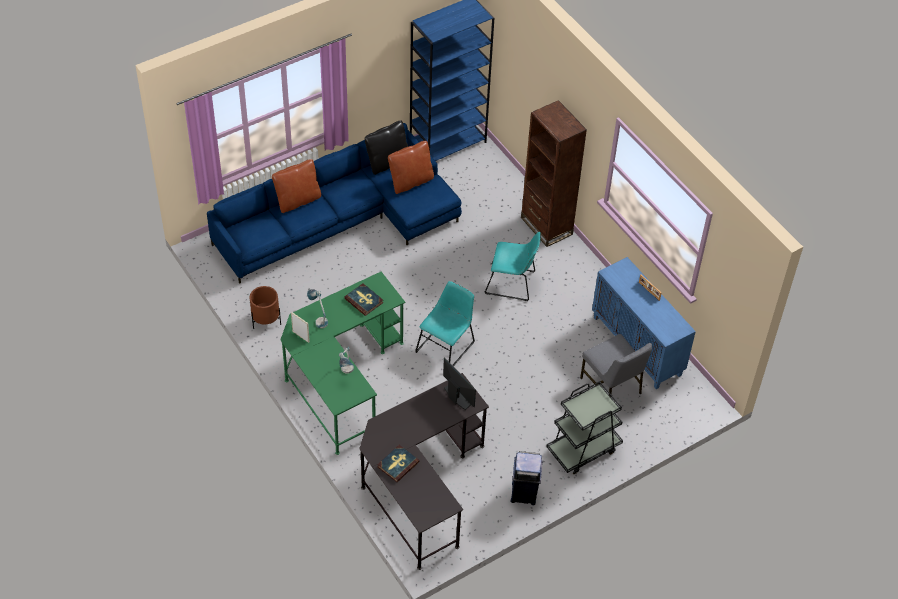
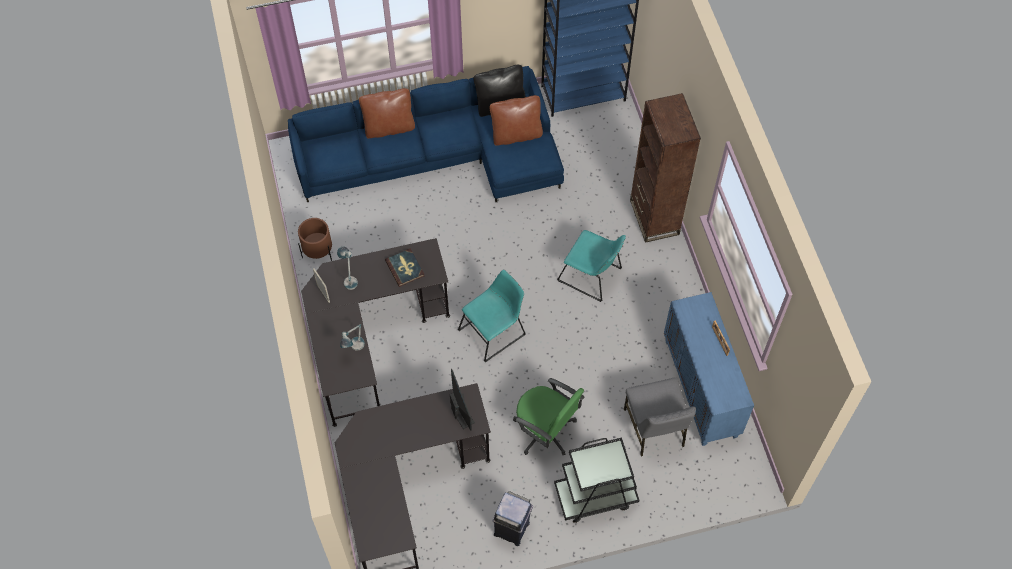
camera: 20 degrees right, 10 degrees up
(340, 378) = (369, 339): green desk -> black desk
(398, 464) = (367, 473): book -> none
(521, 411) = (545, 431): none -> green office chair

